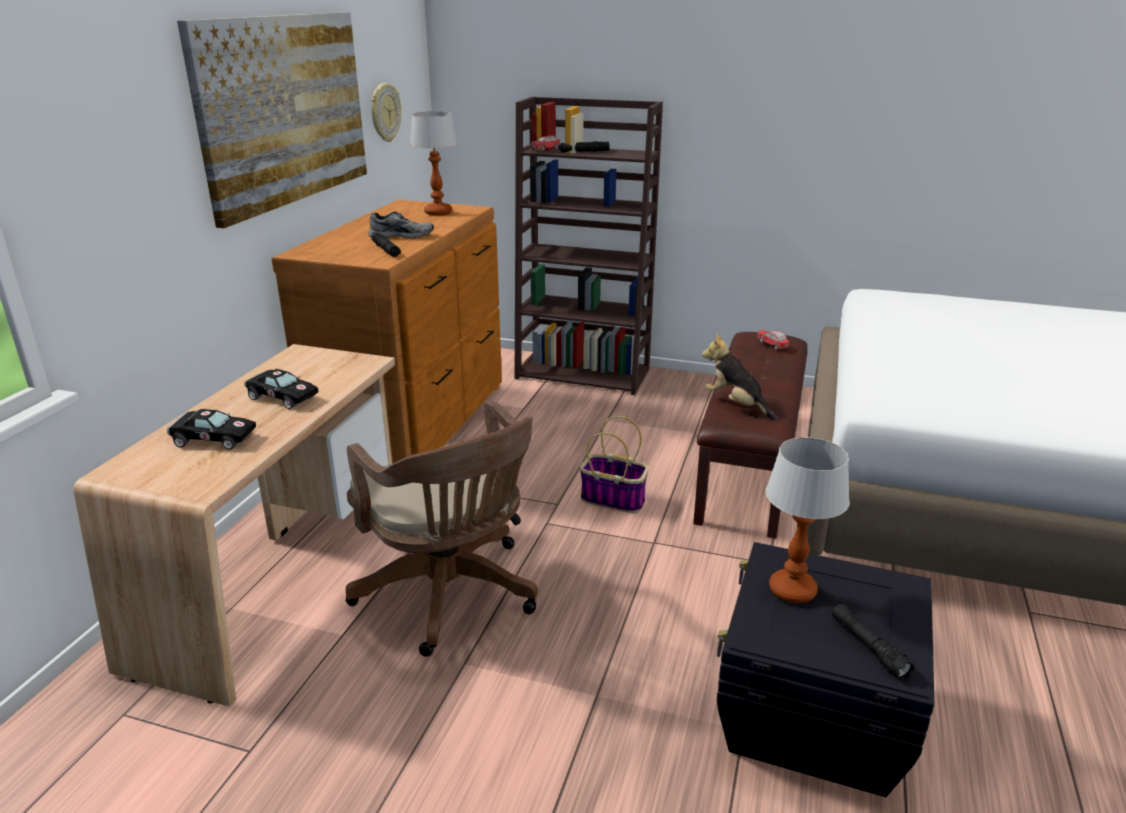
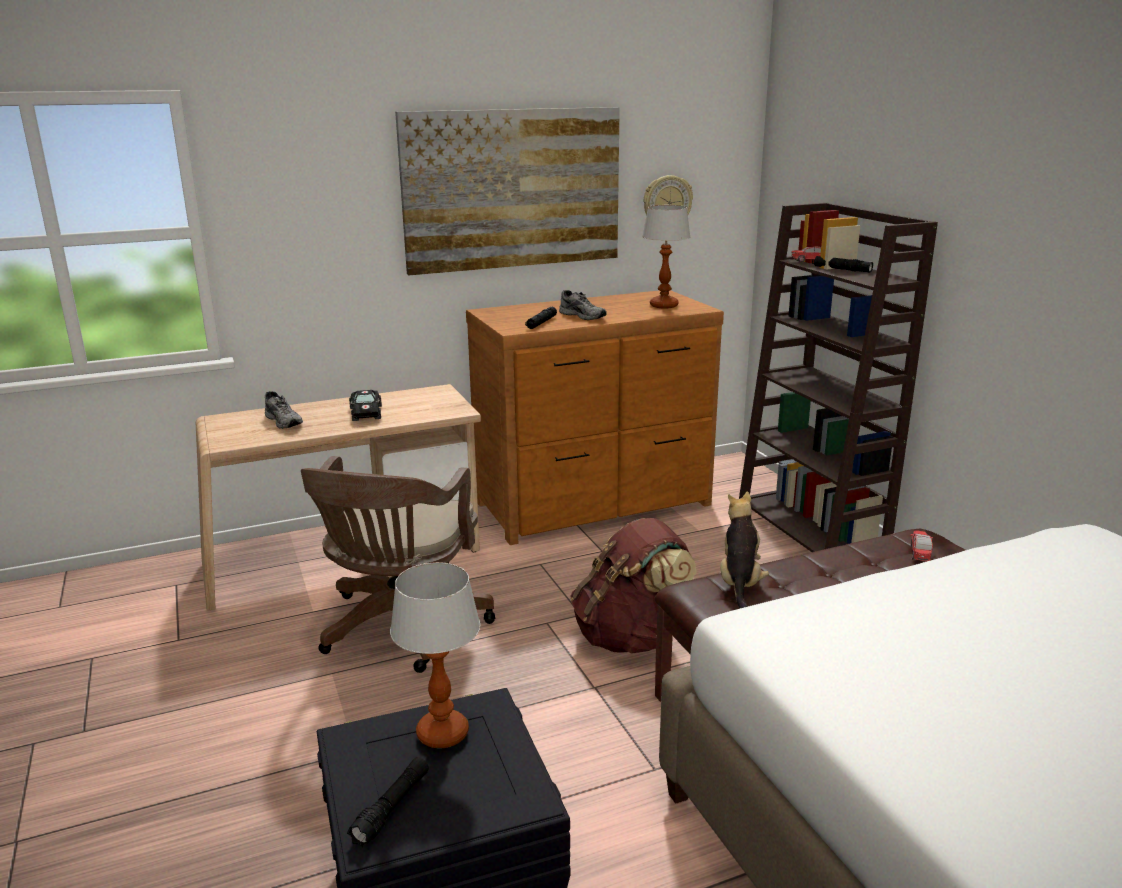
camera: 50 degrees right, 5 degrees down
(211, 439) = (285, 421): black toy car -> grey shoe
(614, 499) = (630, 637): basket -> brown backpack

